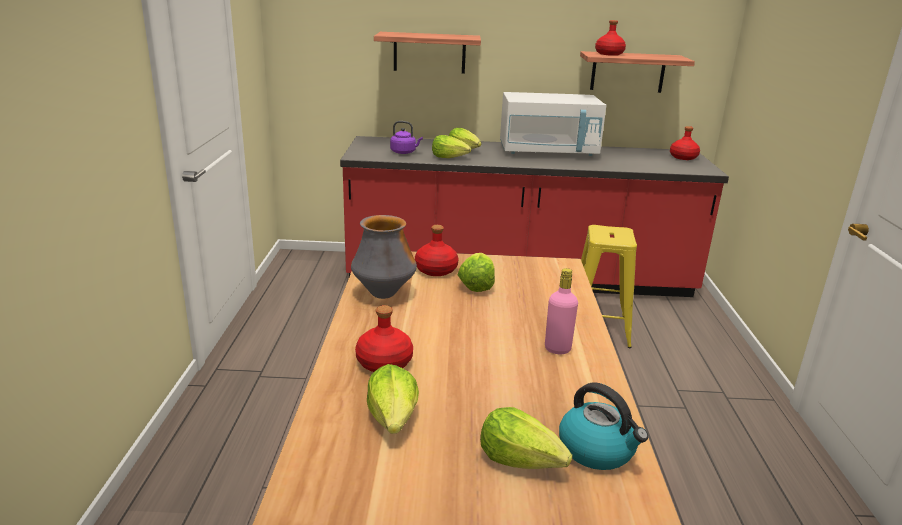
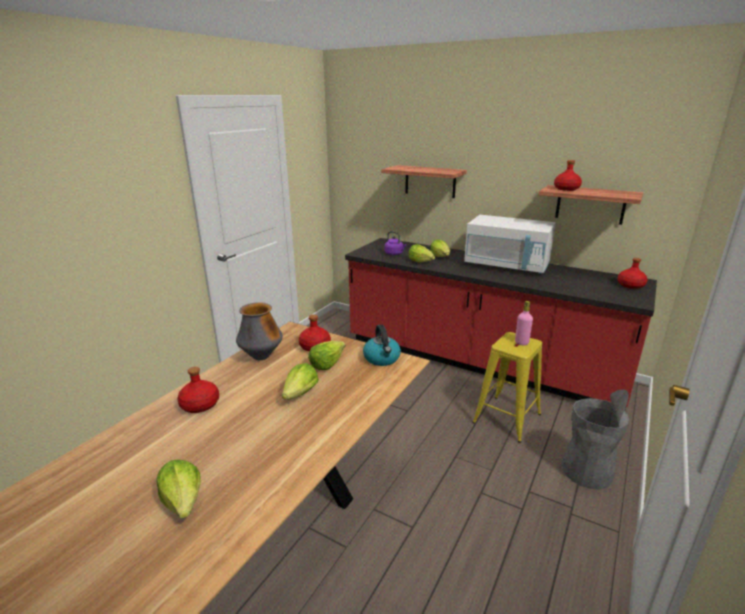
camera: 30 degrees right, 0 degrees up
(393, 418) = (156, 444): lettuce -> lettuce (301, 393)
(557, 349) = (314, 428): pink bottle -> pink bottle (521, 343)
(597, 450) = (237, 515): kettle -> kettle (382, 359)
(708, 357) = (586, 471): none -> grey trash can

